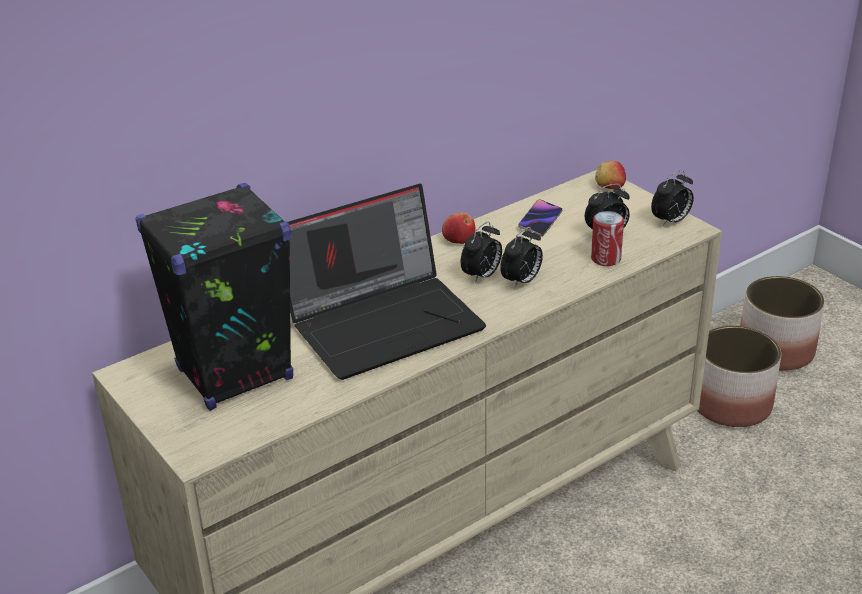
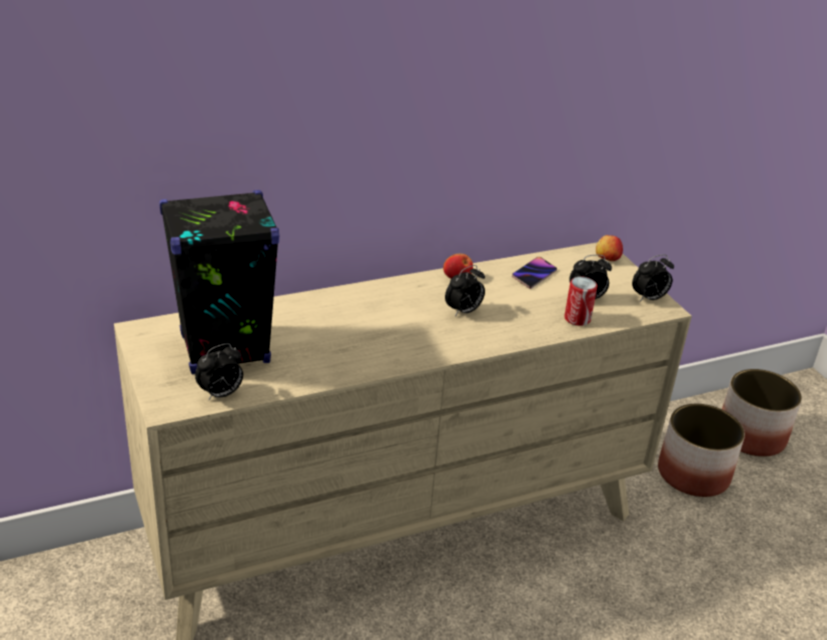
camera: 10 degrees right, 0 degrees up
(385, 321) = (366, 332): laptop -> none
(521, 282) = (495, 323): alarm clock -> alarm clock (221, 394)

